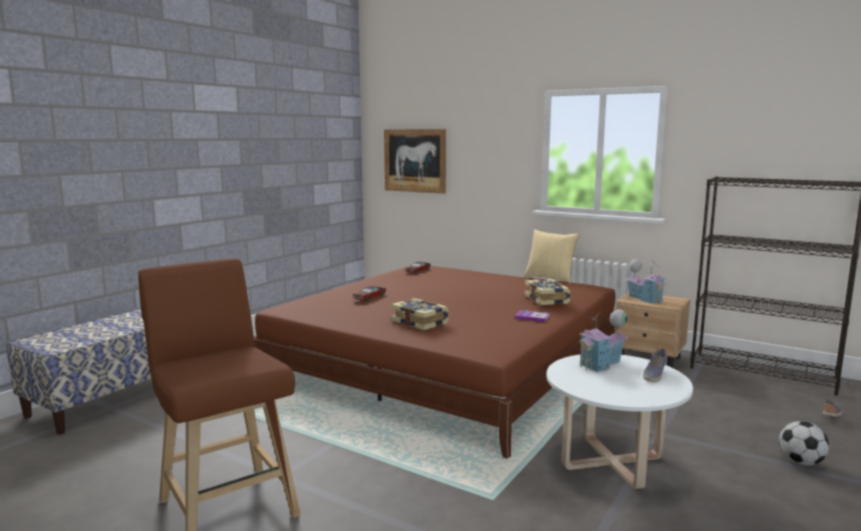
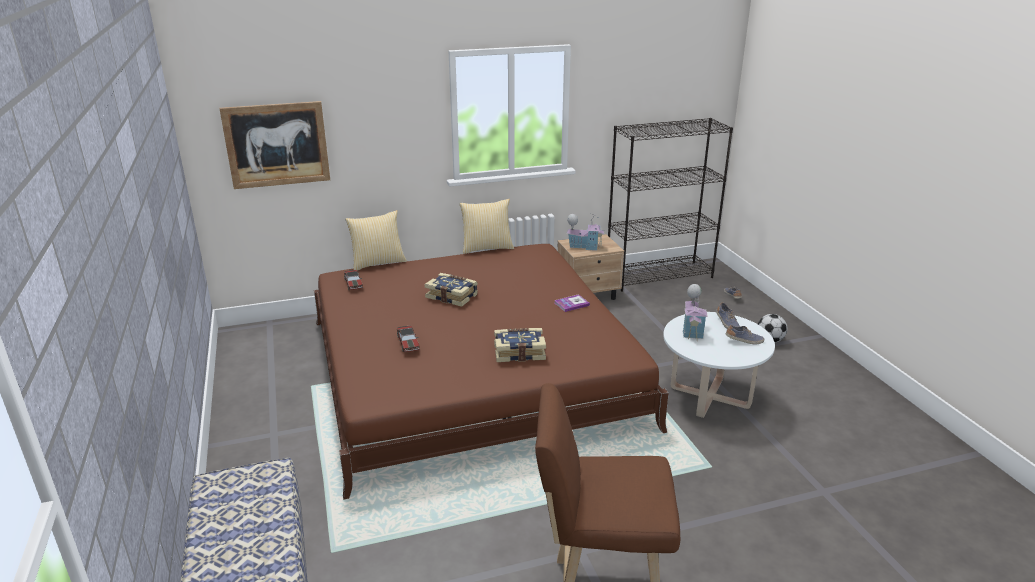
camera: 50 degrees left, 15 degrees up
(458, 267) = (378, 263): none -> pillow
(547, 300) = (545, 279): book -> book (452, 296)
(639, 388) = (744, 341): none -> shoe

